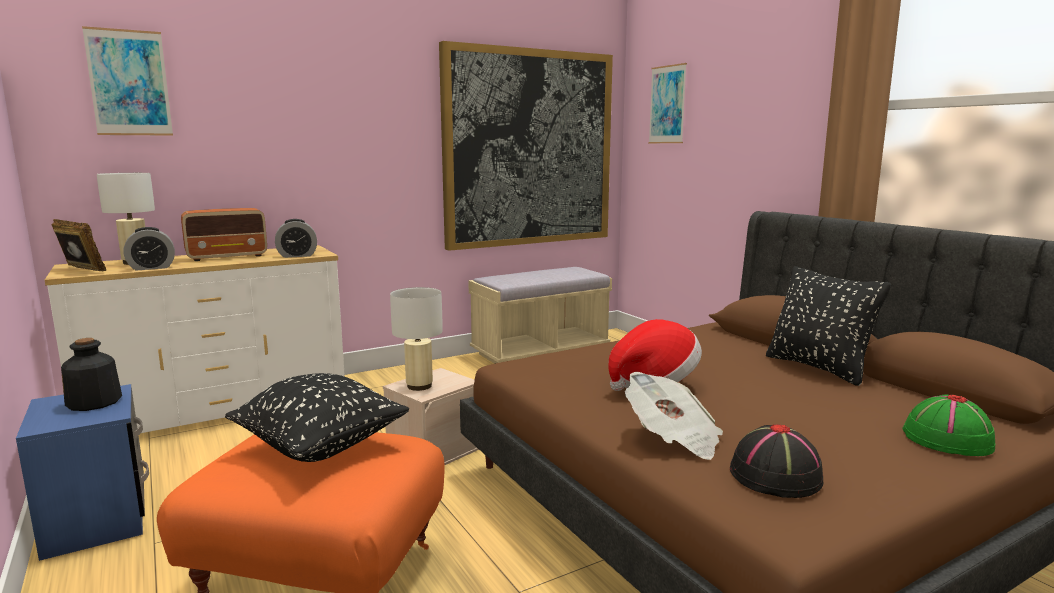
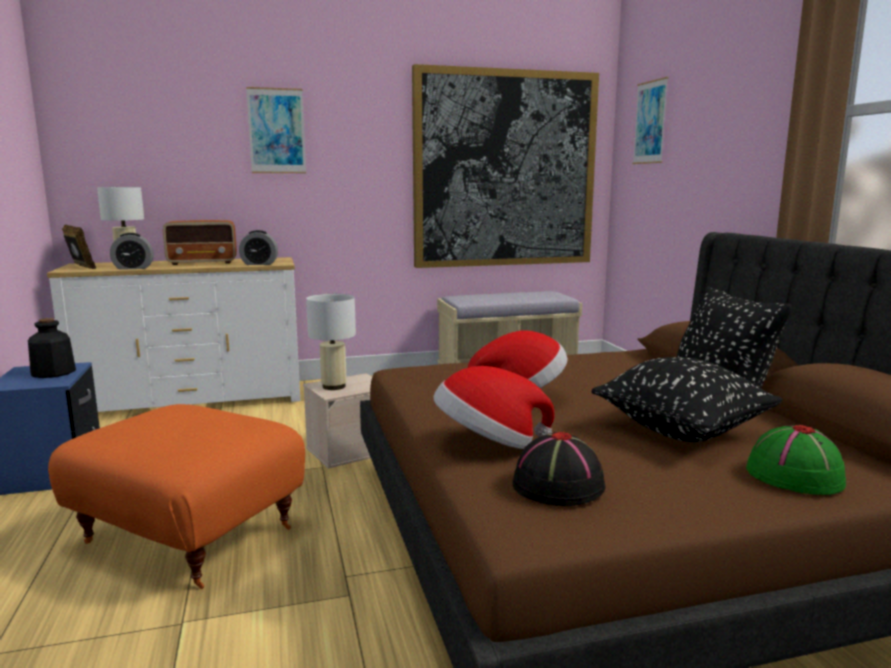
camera: 15 degrees right, 0 degrees up
(129, 83) = (131, 110): picture -> picture (276, 131)
(320, 447) = (191, 422): black pillow -> black pillow (681, 431)
(673, 439) = (489, 443): newspaper -> hat

